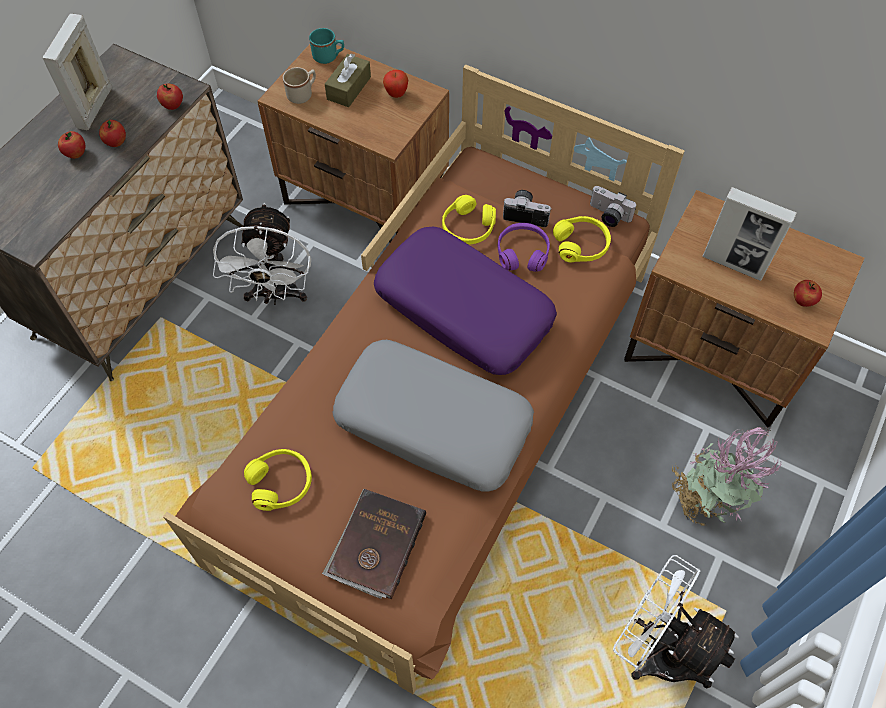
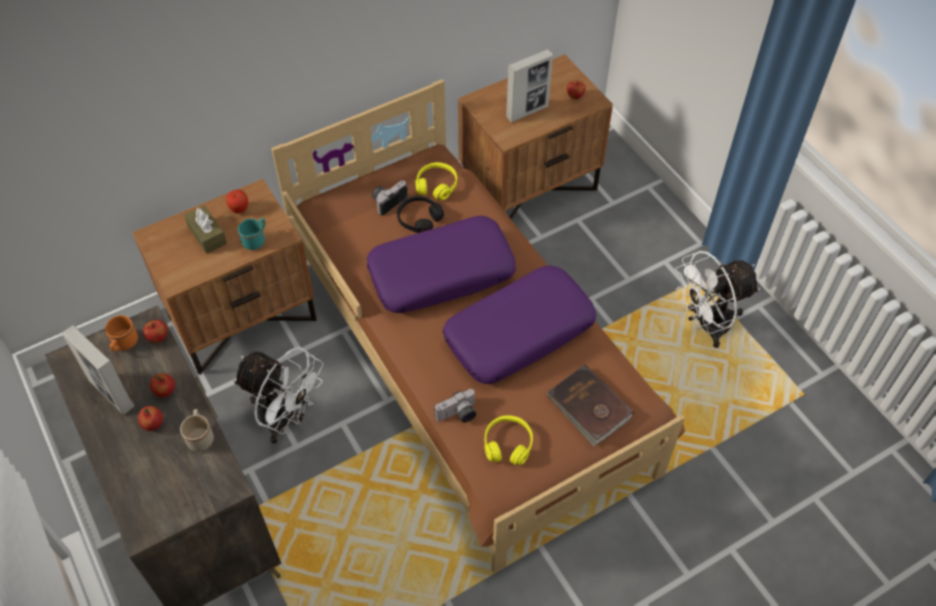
camera: 60 degrees left, 5 degrees down
(152, 87) = (124, 344): none -> orange mug
(303, 94) = (187, 266): beige mug -> beige mug (200, 436)
(329, 57) = (162, 233): turquoise mug -> turquoise mug (256, 240)
(434, 422) = (519, 332): grey pillow -> purple pillow
(468, 227) = (373, 238): yellow headphones -> none
(522, 252) = (419, 219): purple headphones -> black headphones
(608, 216) = (423, 160): camera -> camera (458, 415)
(705, 502) = (626, 249): potted plant -> none

